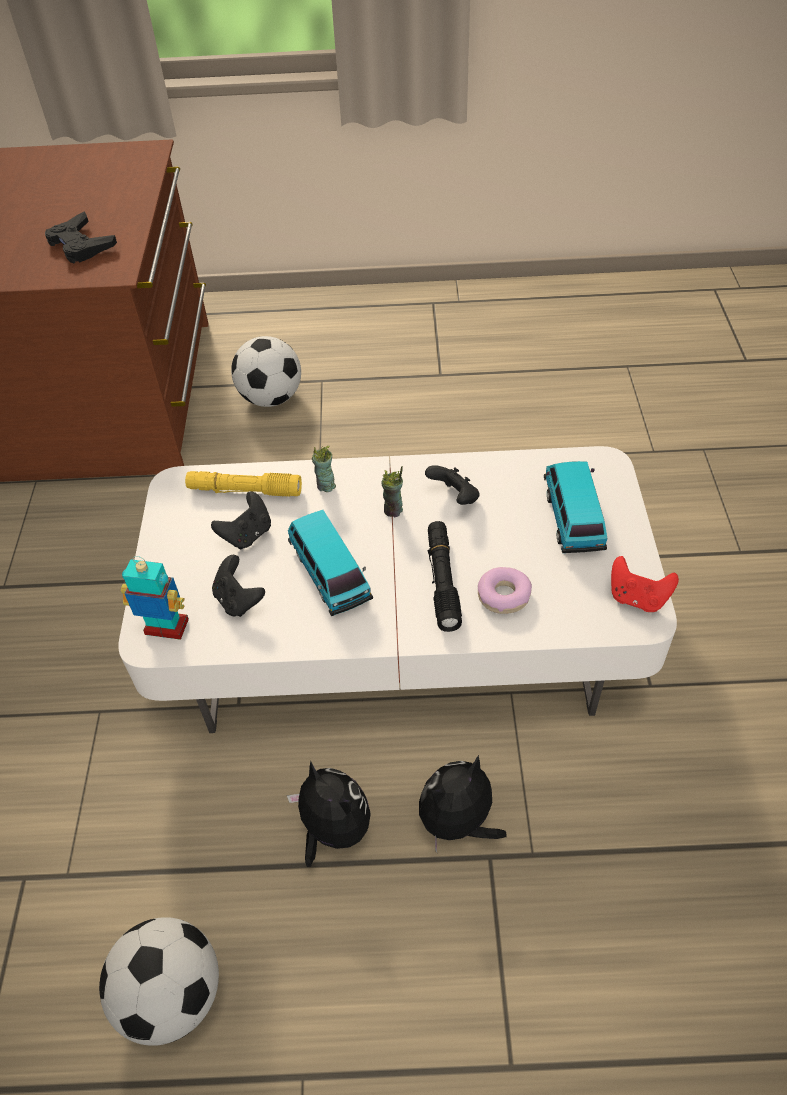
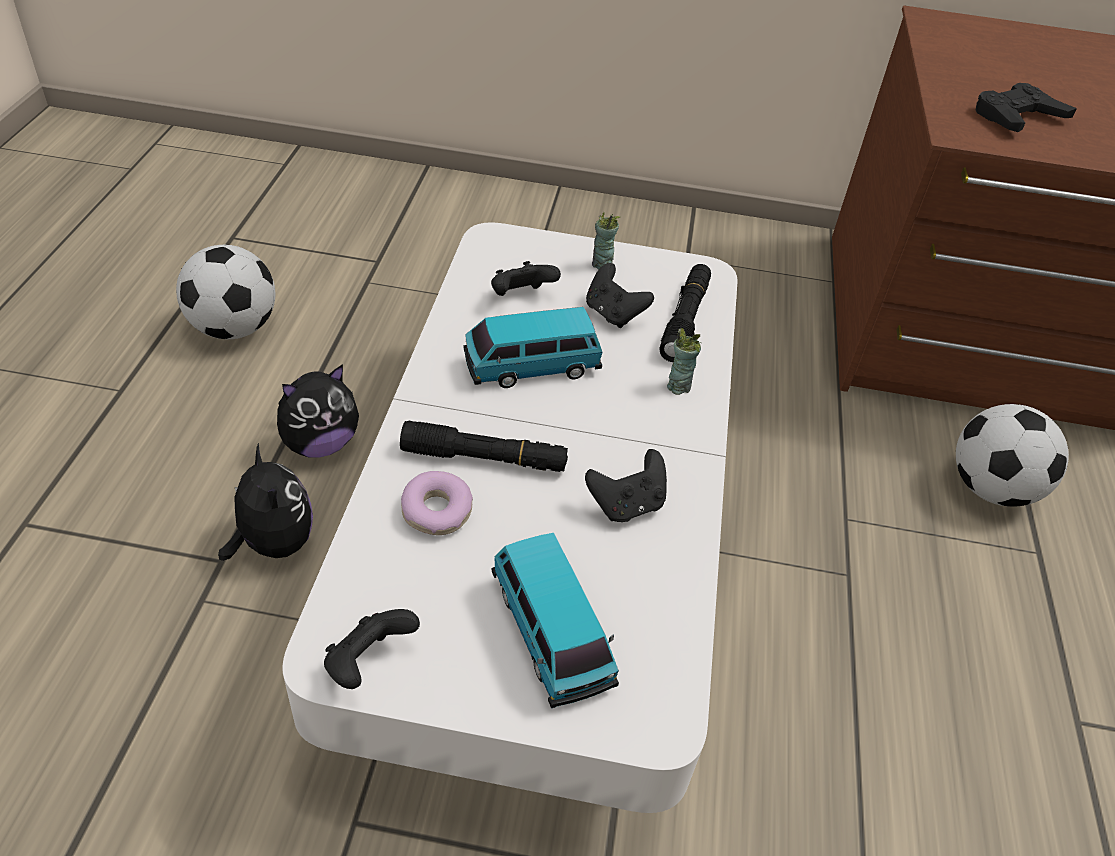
camera: 95 degrees right, 5 degrees down
(166, 628) = (504, 249): toy robot -> none
(244, 490) = (685, 320): yellow flashlight -> black flashlight
(393, 510) = (619, 438): cup -> cup (601, 265)
(572, 517) = (551, 634): toy car -> toy car turned 60 degrees clockwise
(637, 598) = (368, 662): red game controller -> black game controller

